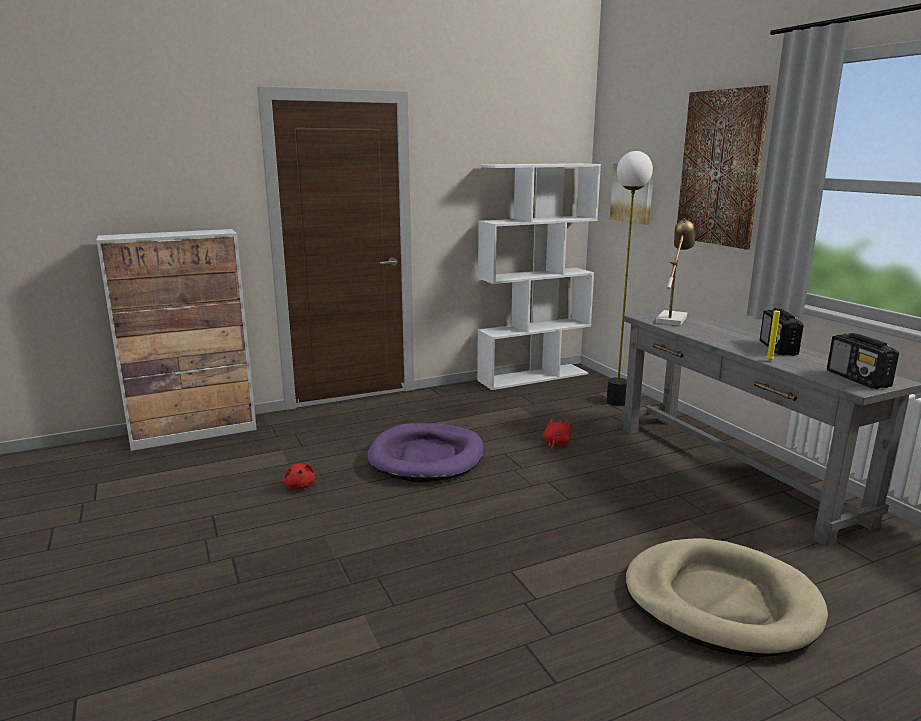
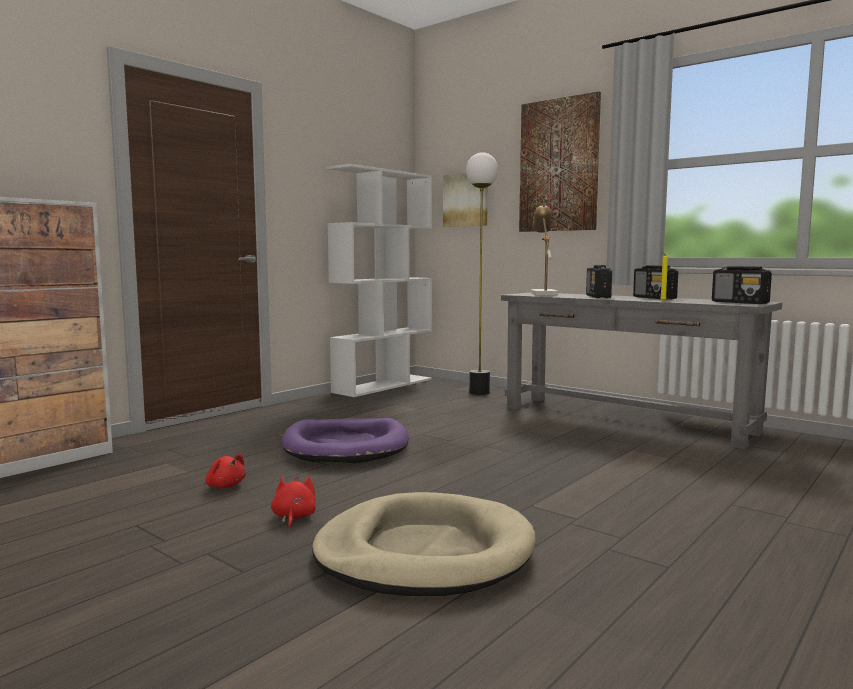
camera: 25 degrees left, 10 degrees down
(556, 444) = (460, 422): red plush toy -> red plush toy (293, 517)
(718, 336) = (598, 297): none -> radio
(720, 602) = (719, 491): beige dog bed -> beige dog bed (424, 552)

